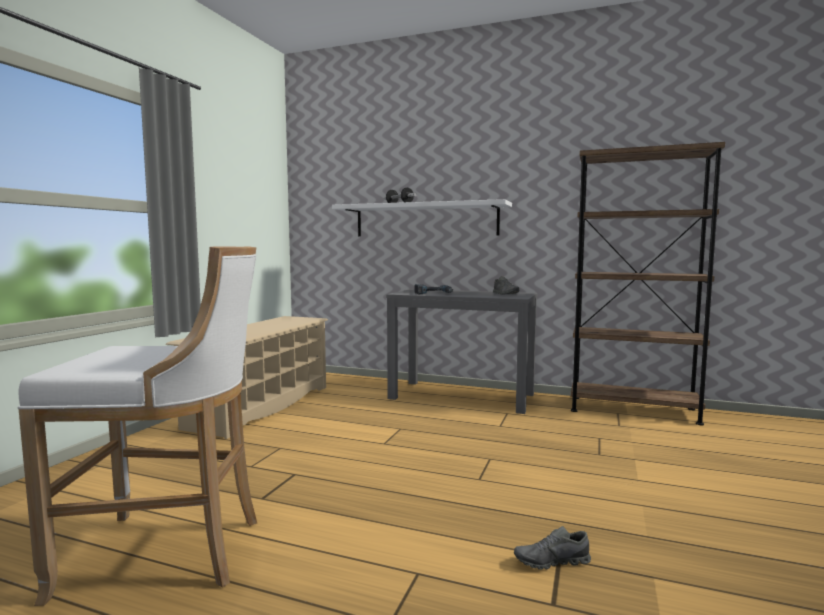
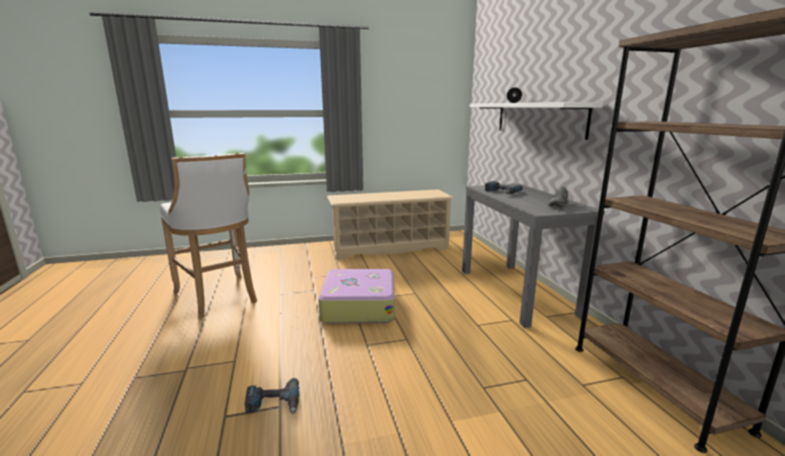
camera: 55 degrees right, 10 degrees up
(384, 460) = (358, 306): none -> suitcase
(551, 562) = (273, 404): grey shoe -> power drill

